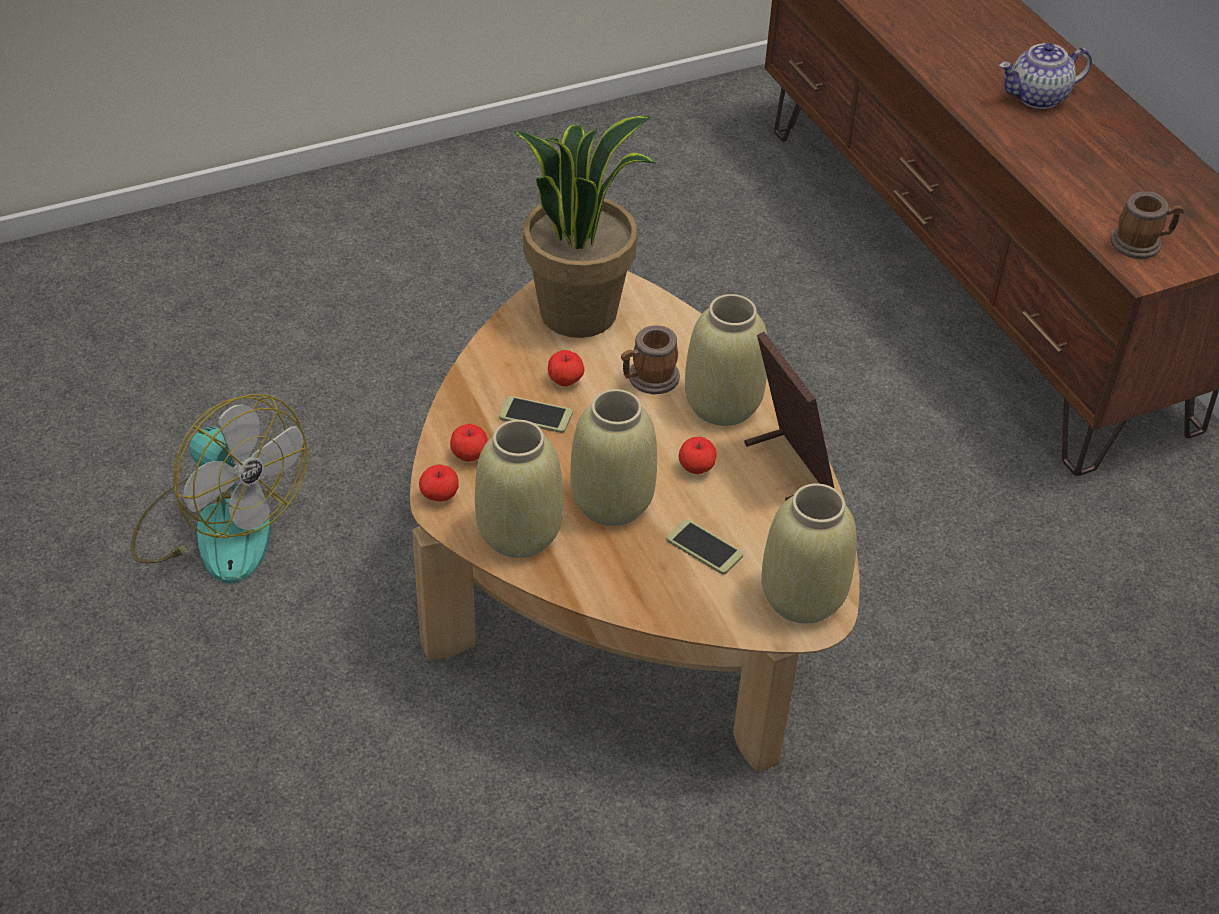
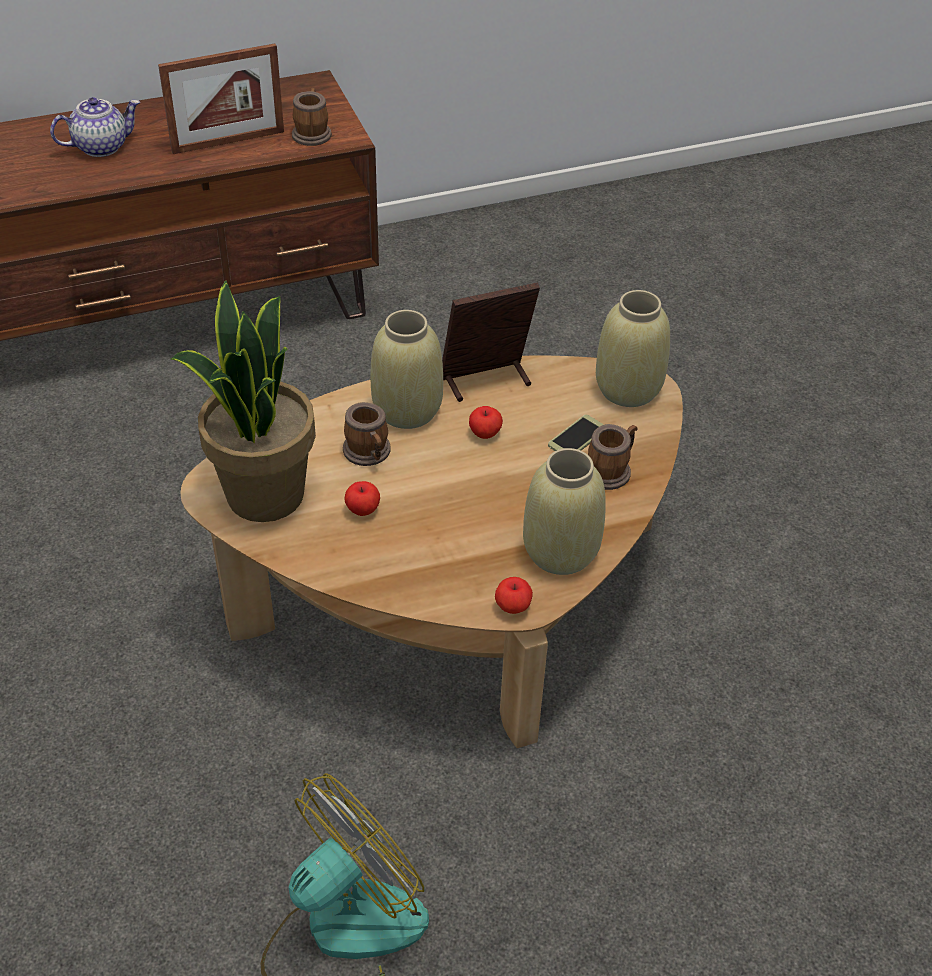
camera: 85 degrees left, 0 degrees up
(469, 455) = (459, 583): apple -> none
(536, 415) = (409, 533): phone -> none
(613, 501) = (522, 488): beige vase -> none
(653, 577) = (610, 470): none -> mug
(1037, 97) = (101, 146): teapot -> teapot turned 105 degrees counterclockwise
(1090, 182) = (228, 142): none -> picture frame

